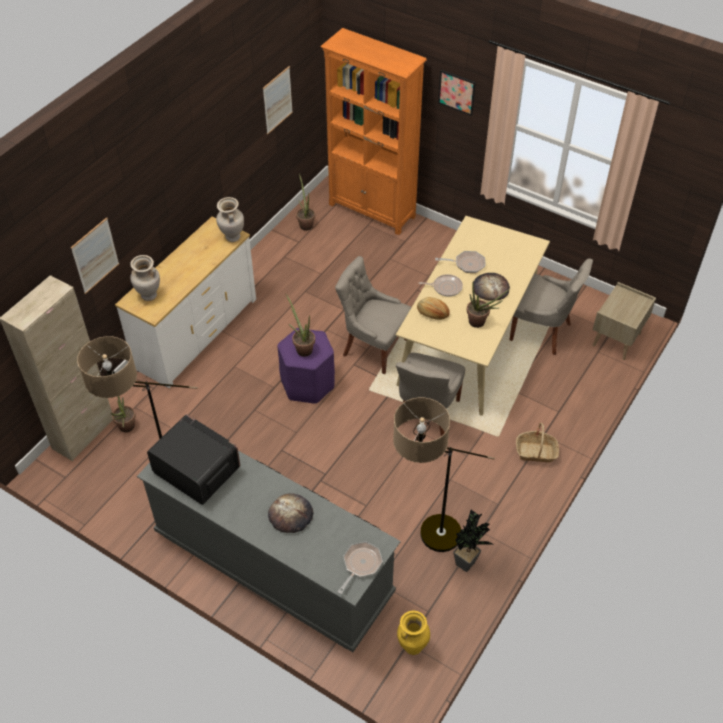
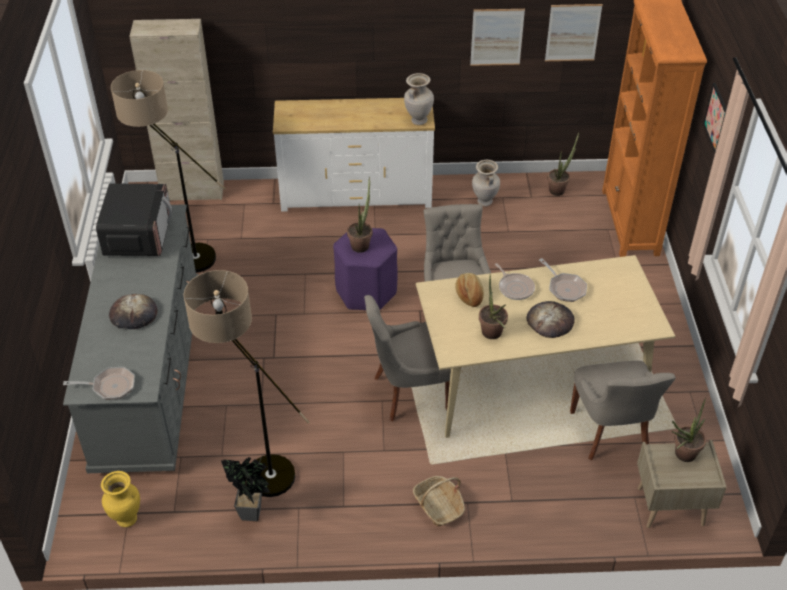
camera: 55 degrees right, 5 degrees down
(95, 255) = (264, 38): picture -> picture (497, 37)
(126, 429) = (217, 211): potted plant -> potted plant (681, 456)
(149, 296) = (301, 112): beige vase -> beige vase (484, 202)

